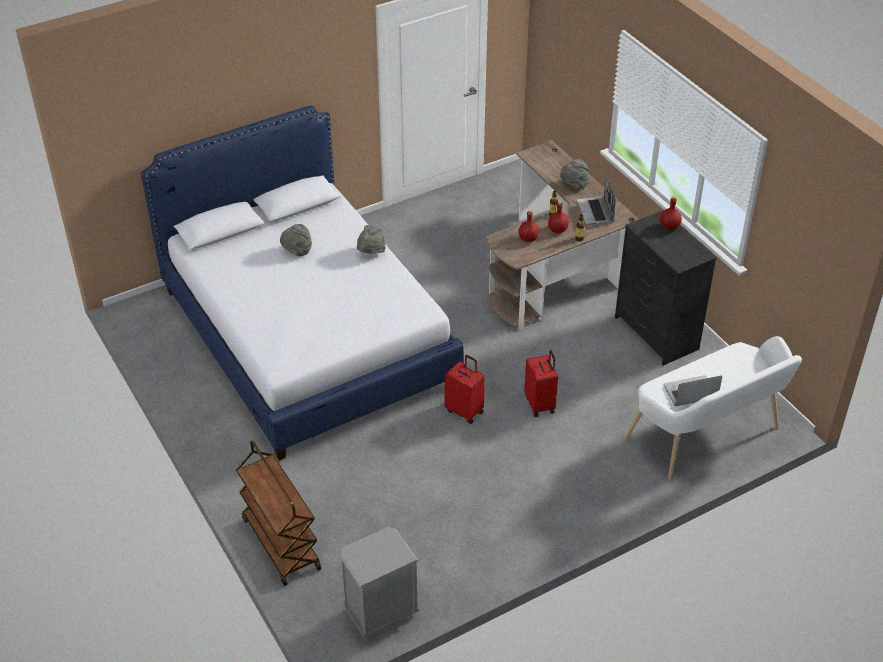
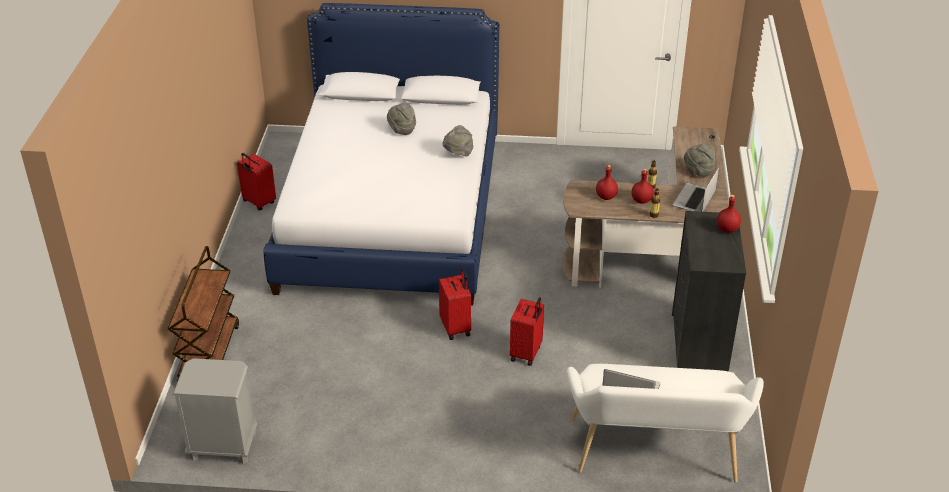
camera: 35 degrees right, 5 degrees down
(171, 381) = (258, 202): none -> red suitcase

